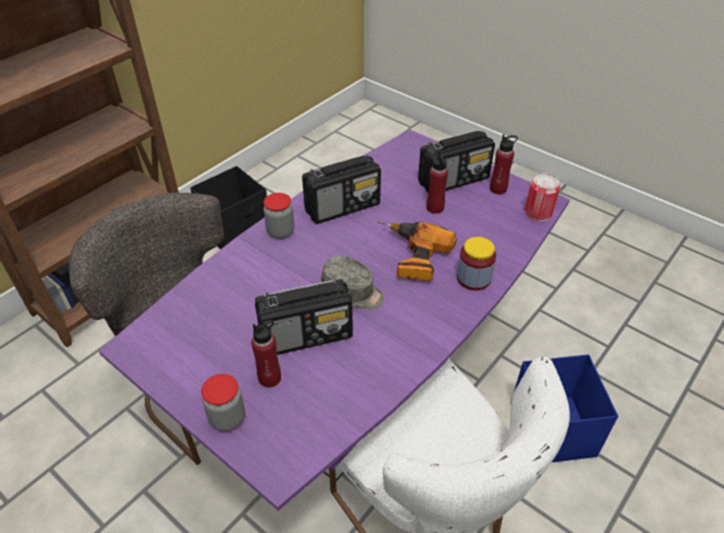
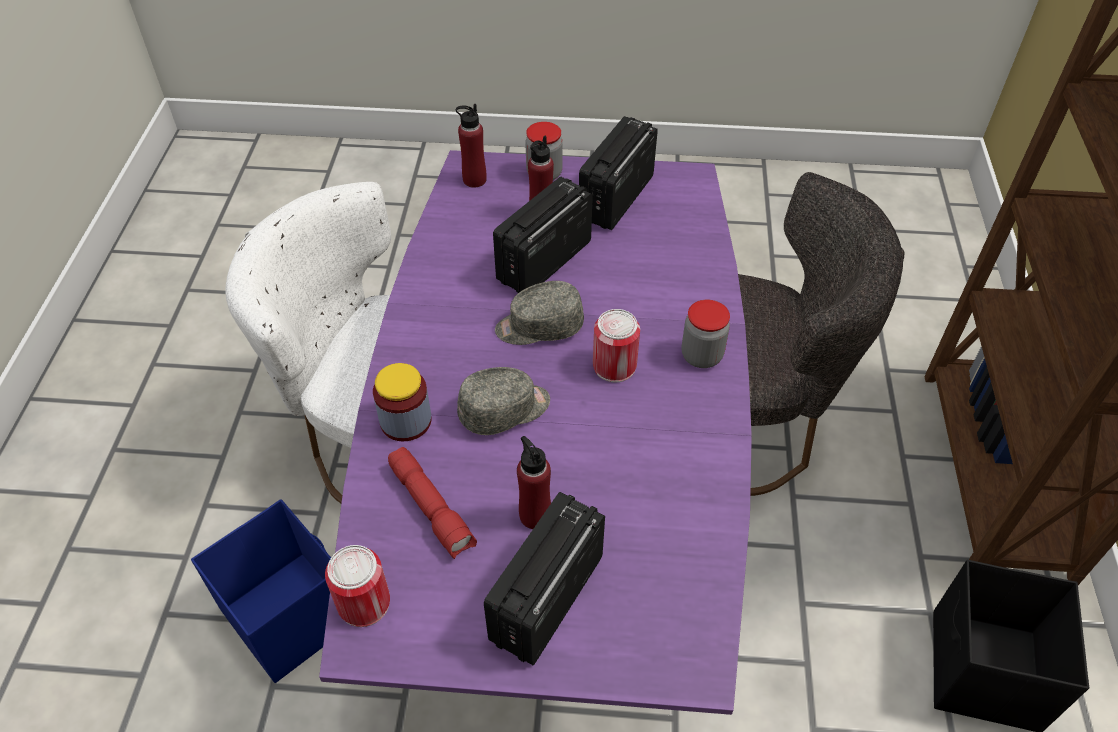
camera: 145 degrees right, 5 degrees up
(332, 249) = (614, 366): none -> can
(343, 207) = (665, 439): radio -> radio (615, 198)
(413, 257) = (505, 410): power drill -> grey cap
(484, 232) = (432, 508): none -> red flashlight
(498, 189) = (458, 623): red bottle -> red bottle (474, 180)

